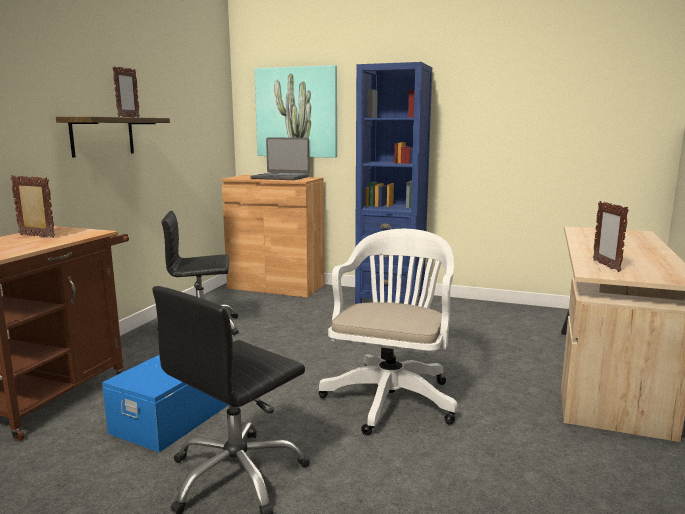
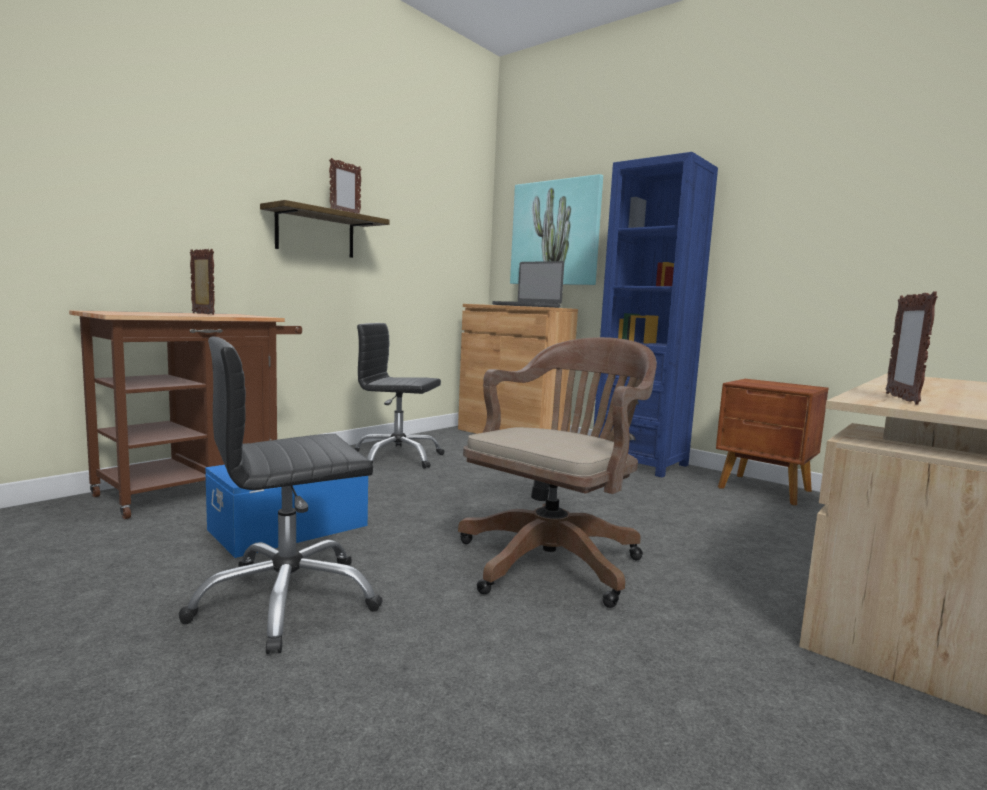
camera: 20 degrees right, 5 degrees down
(391, 396) = (554, 559): white office chair -> brown office chair
(484, 308) = (765, 490): none -> brown nightstand

